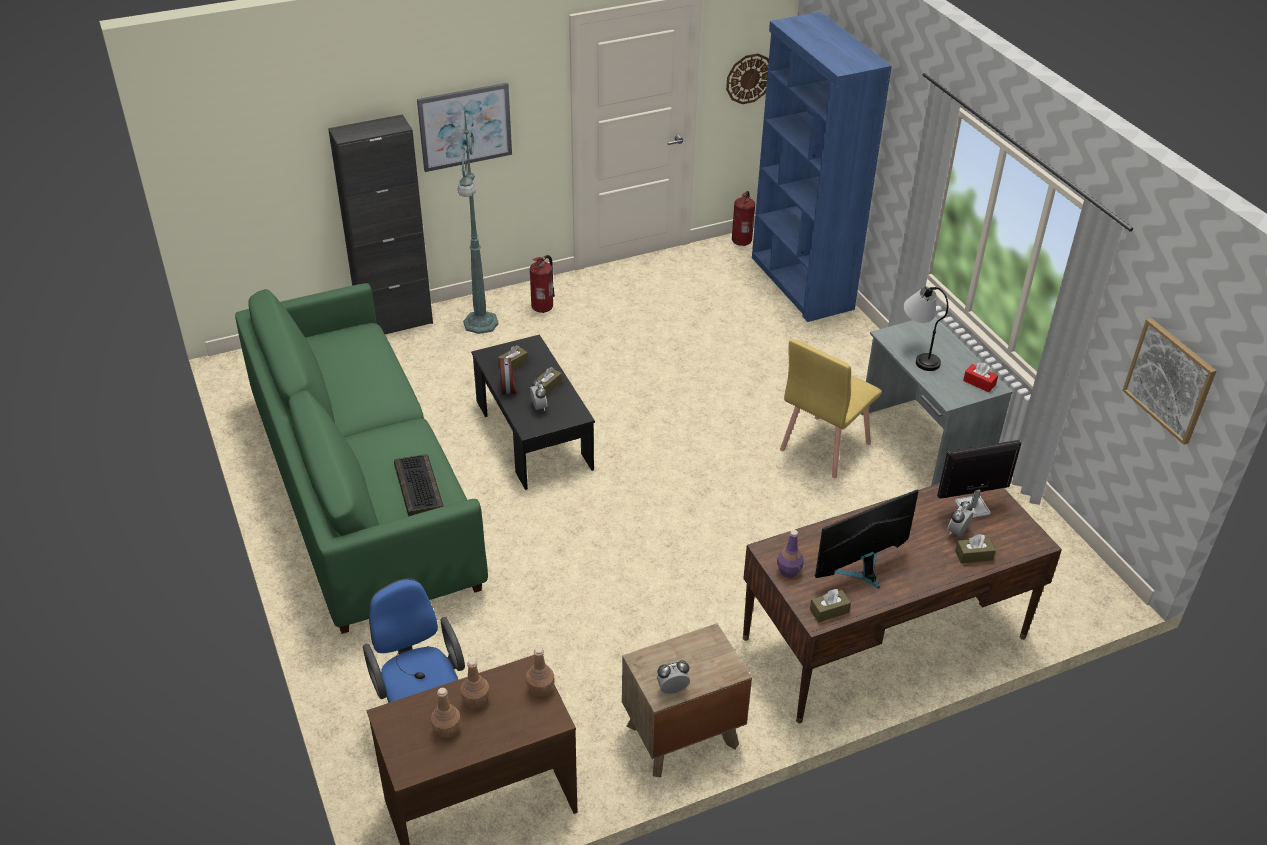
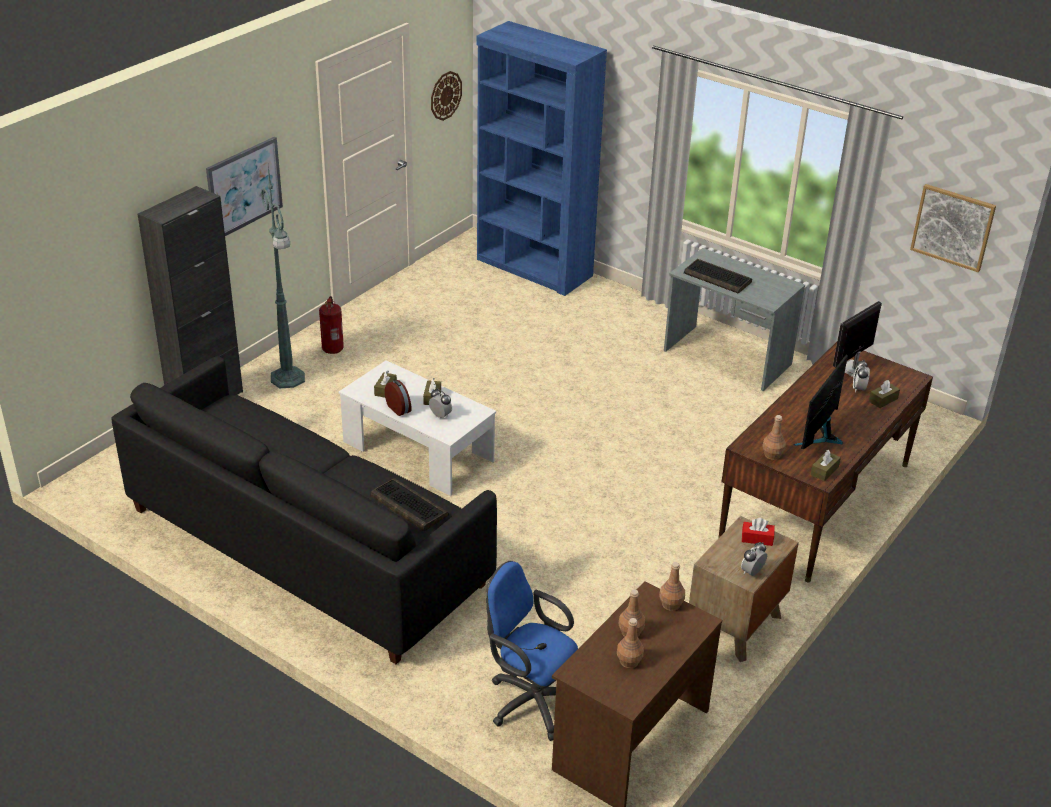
camera: 30 degrees left, 5 degrees down
(362, 490) = (306, 547): green sofa -> black sofa
(533, 434) = (418, 451): black coffee table -> white coffee table
(742, 241) = (457, 248): fire extinguisher -> none
(789, 571) = (772, 455): purple bottle -> brown bottle
(824, 446) = (658, 383): yellow chair -> none
(919, 353) = (718, 278): table lamp -> keyboard
(979, 383) = (778, 285): red tissue box -> red tissue box (757, 538)

